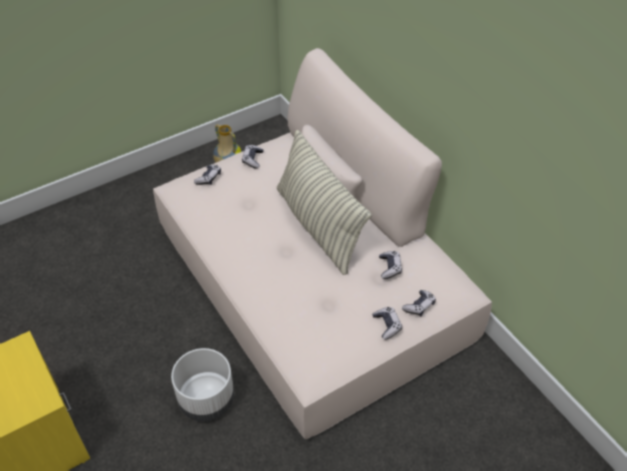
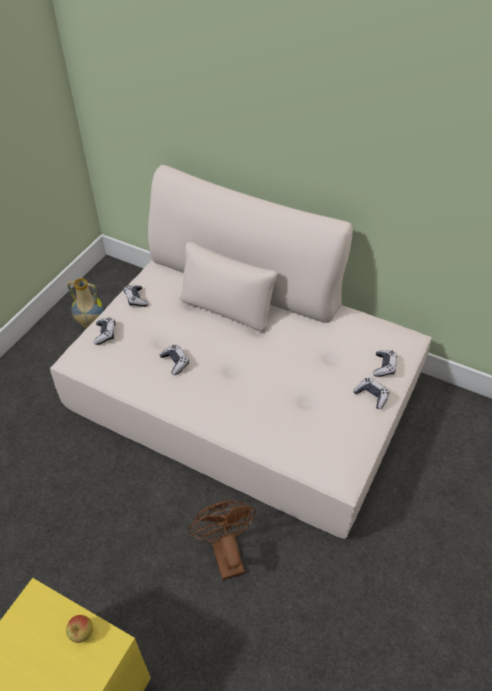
camera: 30 degrees left, 0 degrees up
(33, 384) = (82, 633): none -> apple
(206, 400) = (225, 553): white planter -> brown fan
(318, 226) = (244, 335): pillow -> none
(390, 267) = (334, 344): game controller -> game controller (175, 362)

